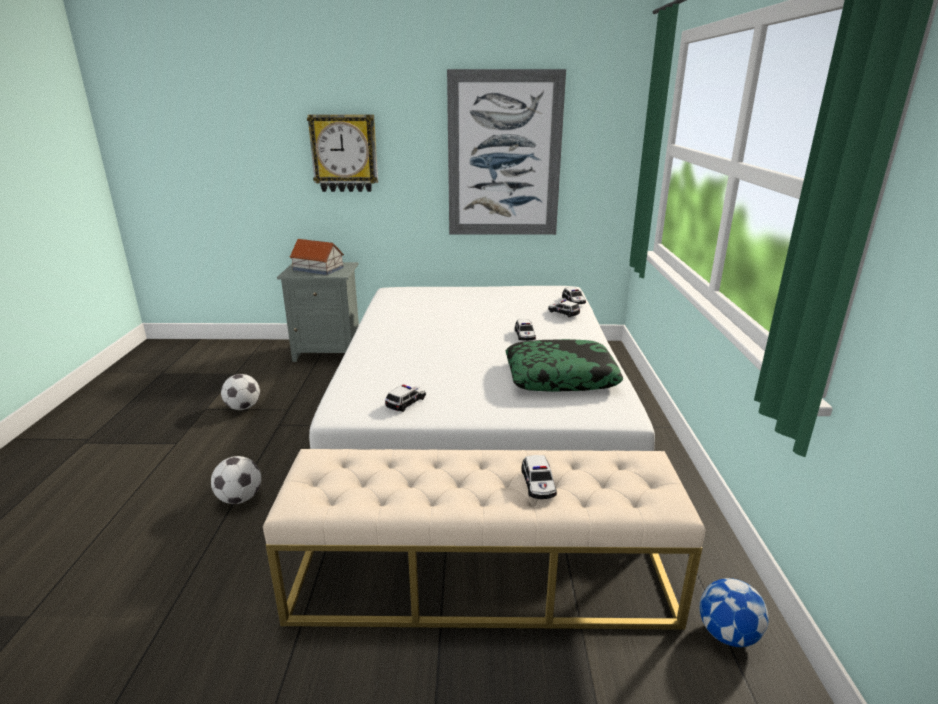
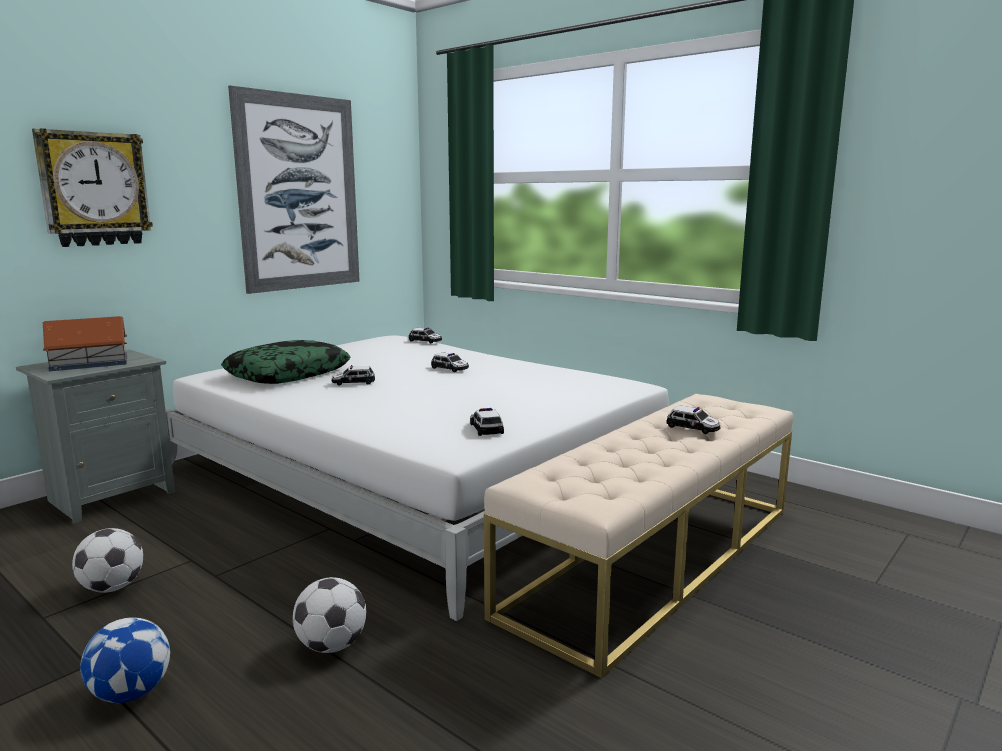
camera: 50 degrees left, 10 degrees down
(560, 376) = (546, 381): pillow -> pillow (288, 374)
(563, 312) = (439, 349): toy car -> toy car (353, 382)
(727, 634) = (799, 503): football -> football (131, 693)

